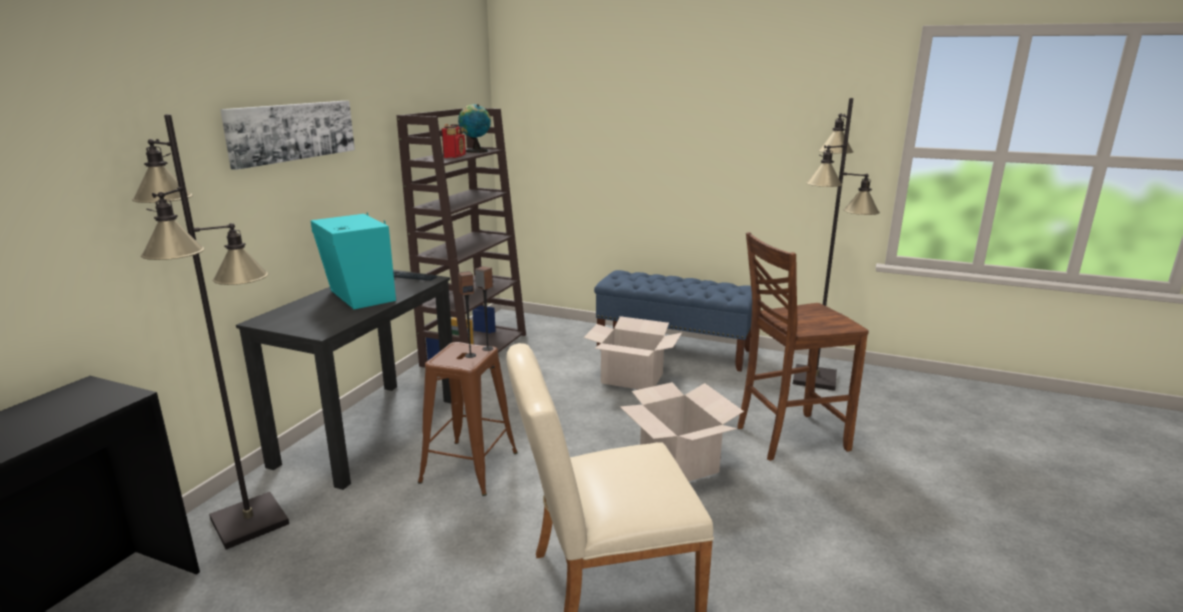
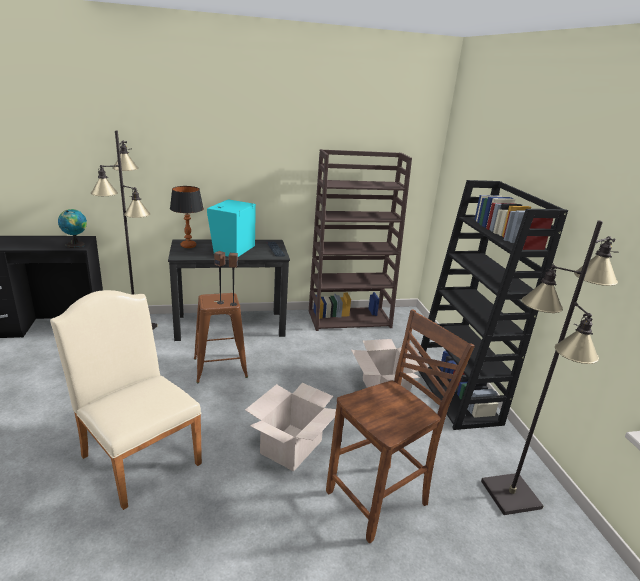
camera: 55 degrees right, 5 degrees up
(290, 319) = (188, 246): none -> table lamp
(292, 131) = (231, 148): picture -> none
(454, 156) = (354, 184): radio -> none
(475, 151) = (384, 185): globe -> globe (76, 244)
(674, 349) = (457, 395): blue bench -> black bookcase
(788, 437) = (380, 499): brown chair -> brown chair turned 105 degrees clockwise

